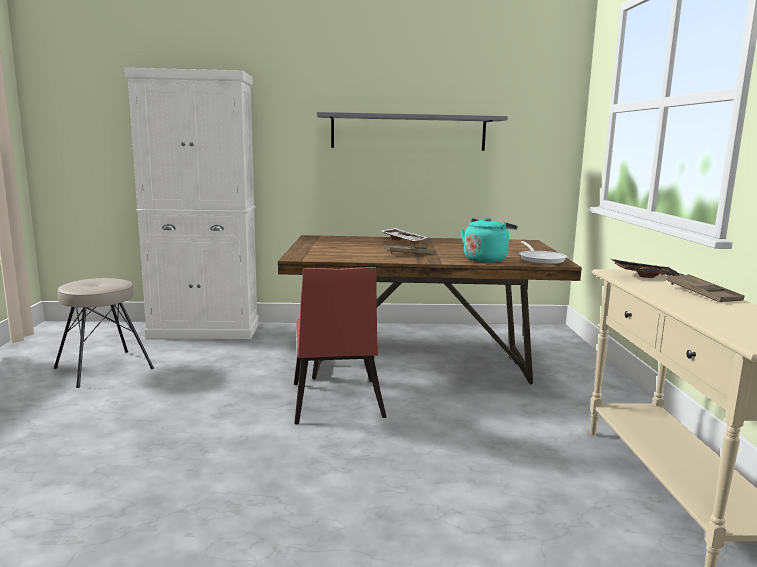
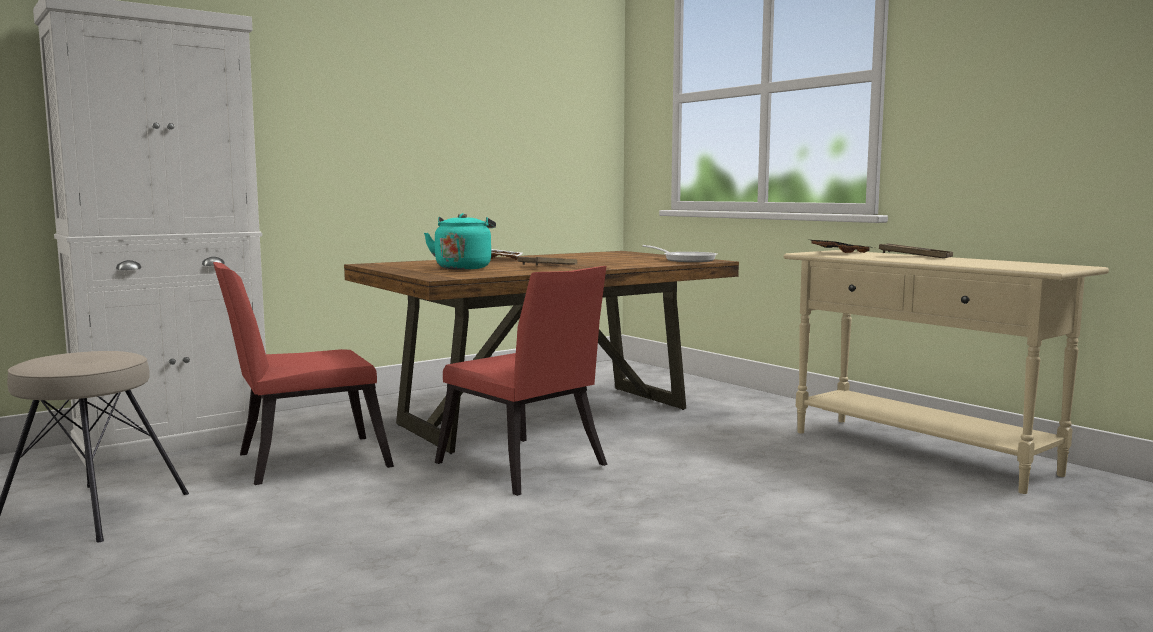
camera: 35 degrees left, 5 degrees down
(233, 362) = (302, 461): none -> red chair
(408, 132) = (442, 122): grey shelf -> none
(486, 259) = (640, 263): turquoise kettle -> turquoise kettle (463, 268)

